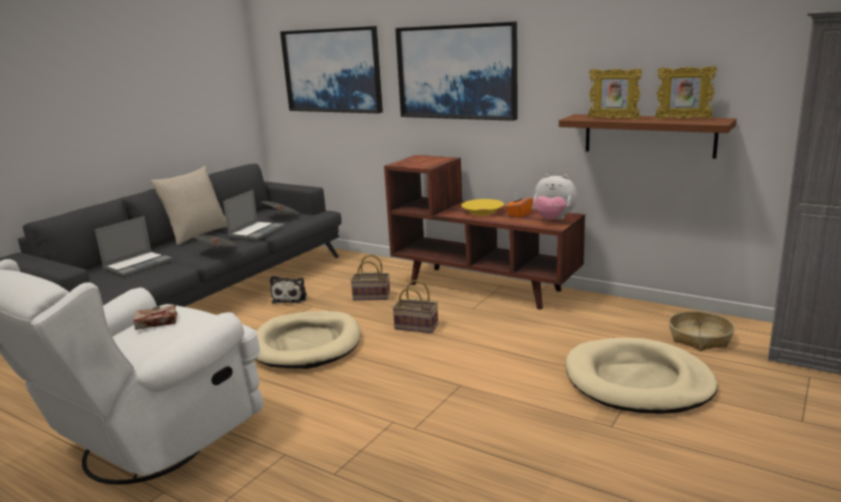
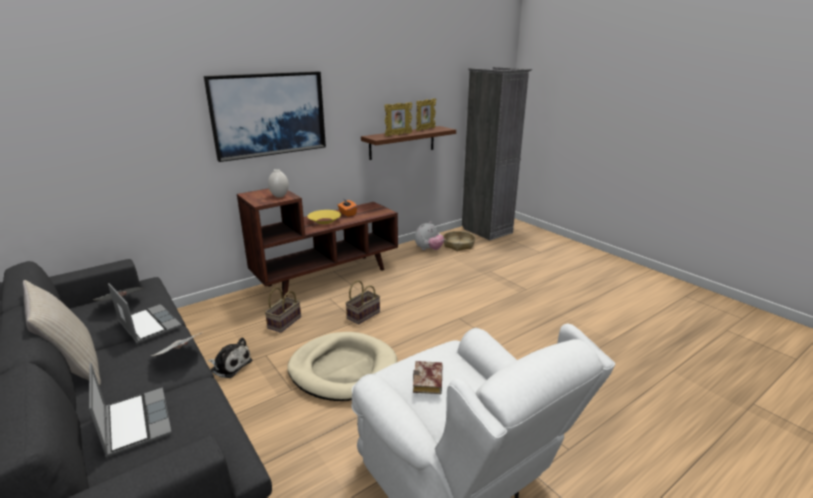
camera: 70 degrees left, 5 degrees up
(332, 70) = (110, 125): picture -> none
(425, 164) = (279, 196): none -> white vase
(553, 220) = (373, 209): plush toy -> plush toy (428, 249)
(637, 381) = (489, 271): beige dog bed -> none

